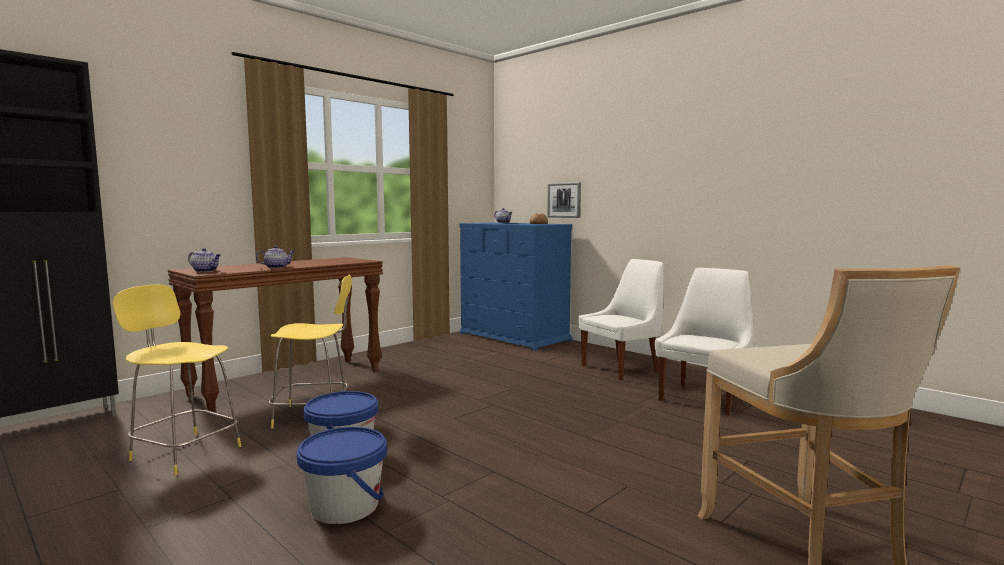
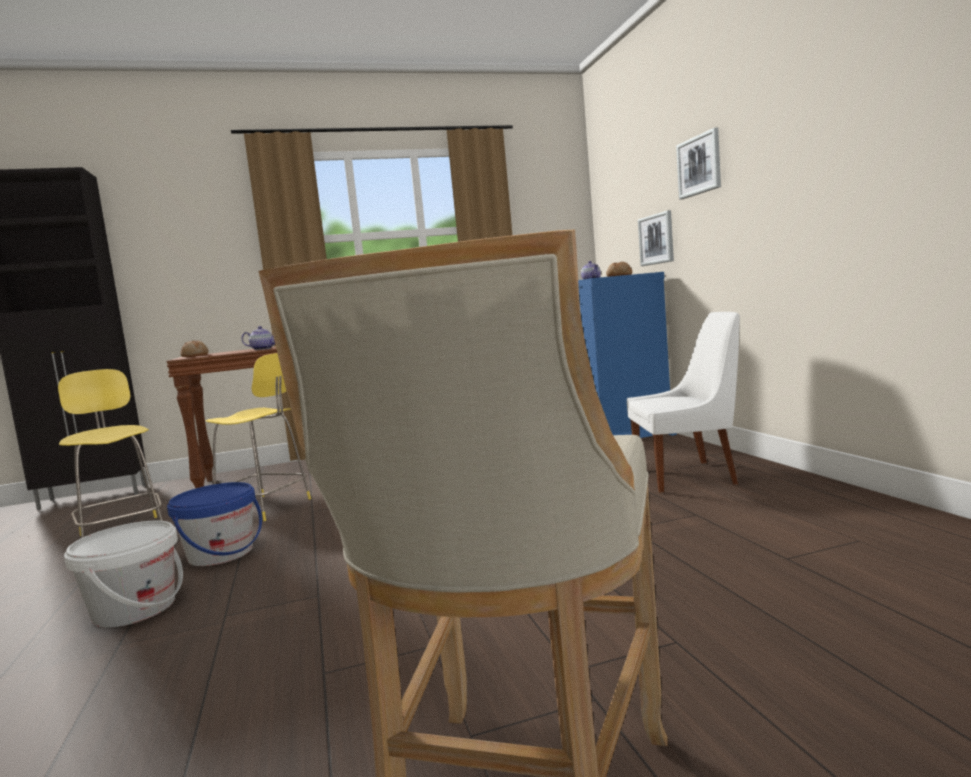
camera: 30 degrees right, 0 degrees up
(206, 271) = (195, 356): teapot -> bread
(345, 506) = (135, 609): blue bucket -> white bucket
(611, 157) = (699, 165): none -> picture
(704, 398) = (754, 530): white chair -> none

